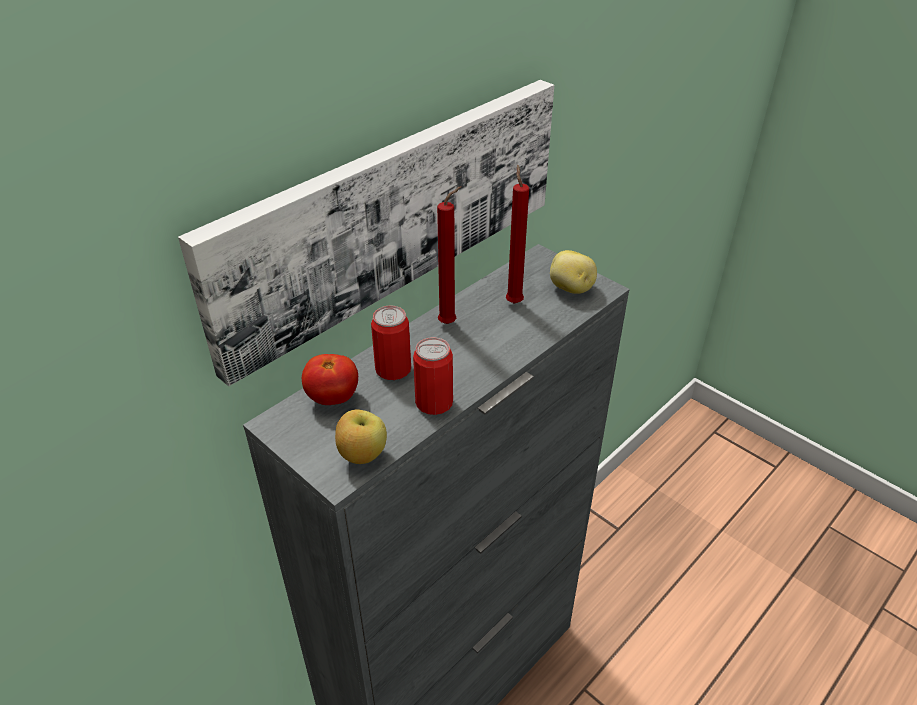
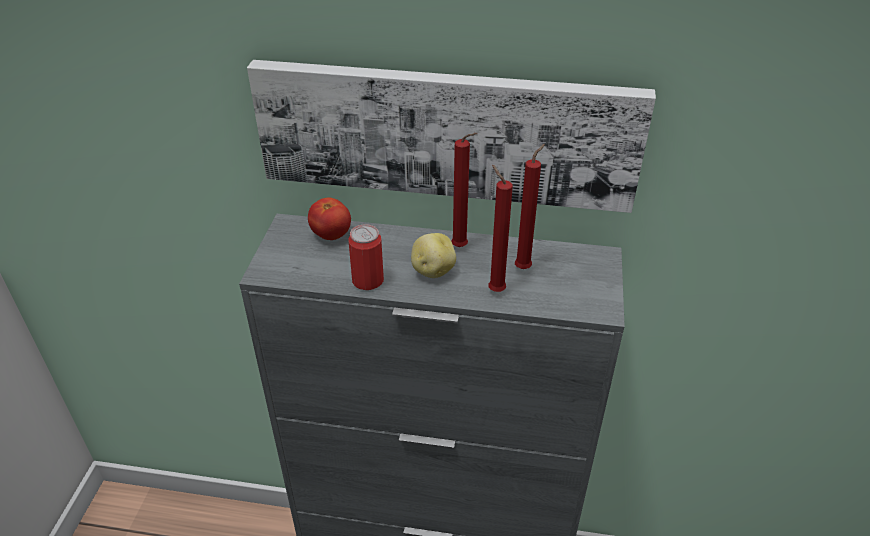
camera: 55 degrees right, 0 degrees up
(362, 455) = (289, 273): apple -> none
(393, 369) = (384, 246): can -> none
(525, 331) = (494, 290): none -> red candle
(571, 288) = (579, 291): potato -> potato (432, 270)

